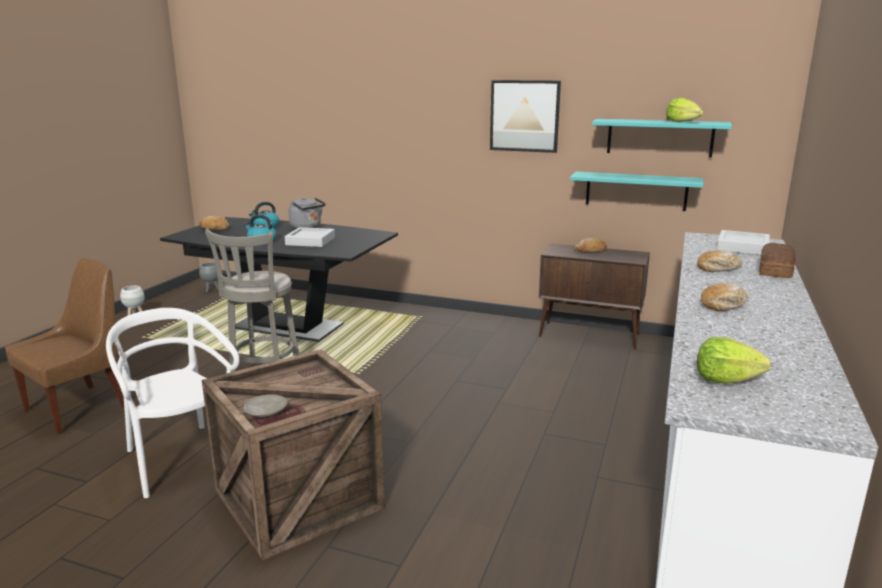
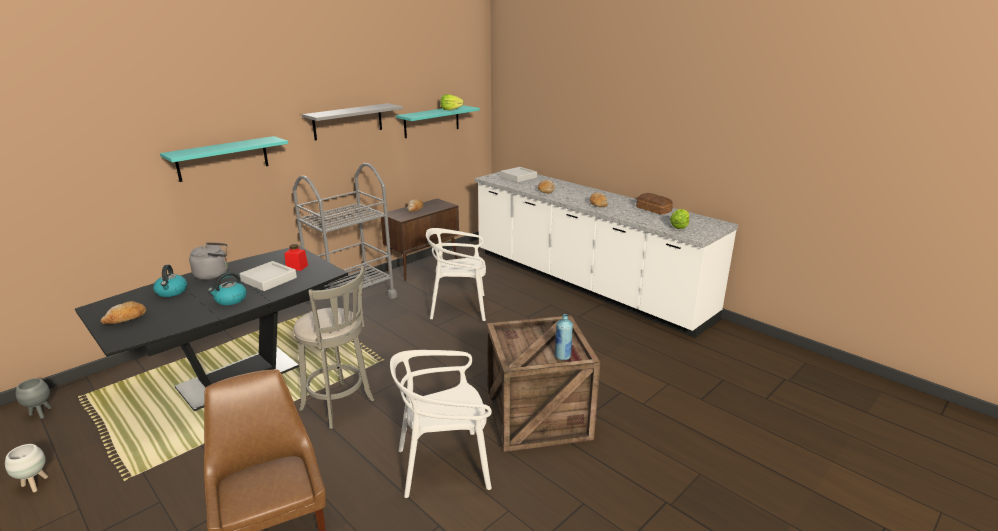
camera: 65 degrees left, 5 degrees up
(266, 412) = (562, 356): beige plate -> blue bottle
(345, 242) = (297, 267): none -> red jar
(465, 325) = (351, 299): none -> grey cart
(513, 382) = (459, 308): none -> white chair
(524, 116) = (348, 121): picture -> grey shelf
(636, 191) = (424, 160): turquoise shelf -> turquoise shelf (223, 158)
(774, 270) = (559, 183): bread -> bread (653, 209)

